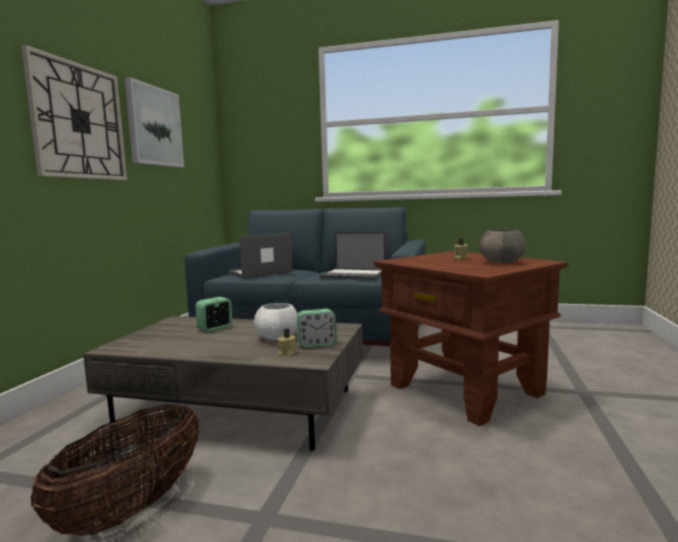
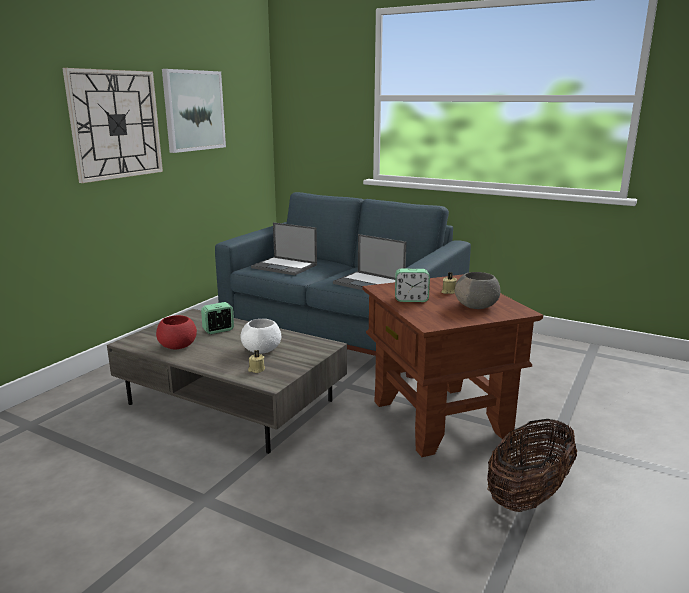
camera: 15 degrees right, 10 degrees up
(132, 508) = (121, 474): basket -> basket (528, 495)
(176, 345) = (178, 346): none -> red bowl
(259, 272) = (285, 266): laptop -> laptop turned 135 degrees counterclockwise
(317, 344) = (288, 363): alarm clock -> alarm clock (411, 299)

